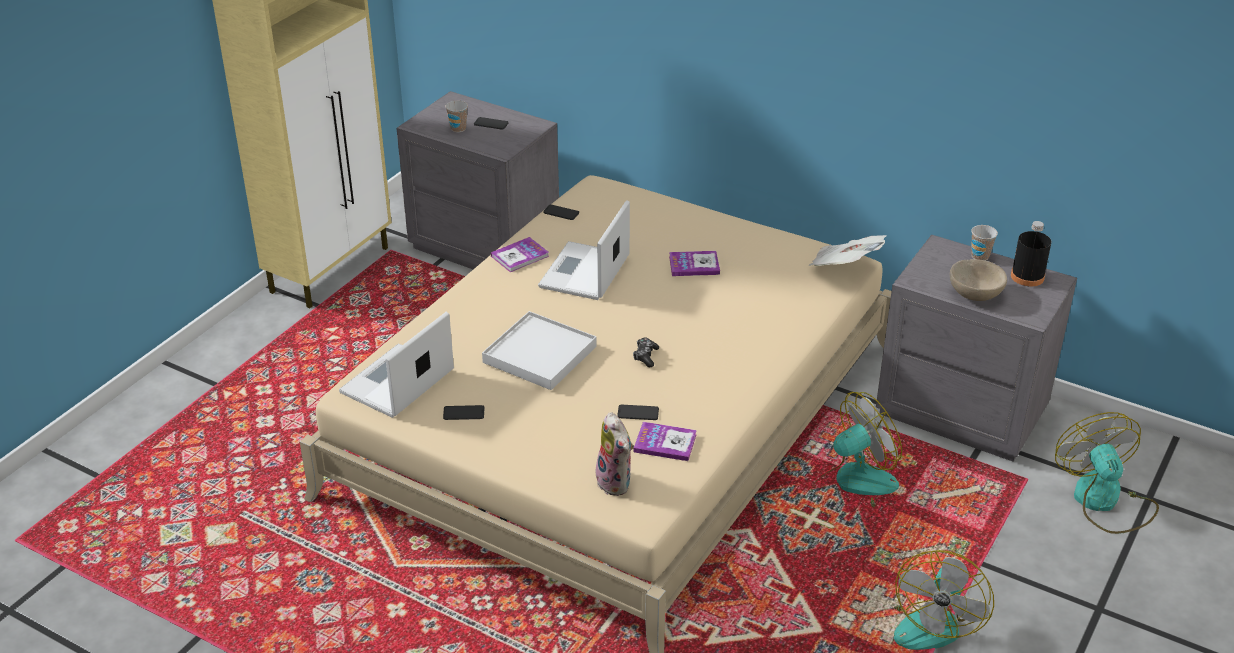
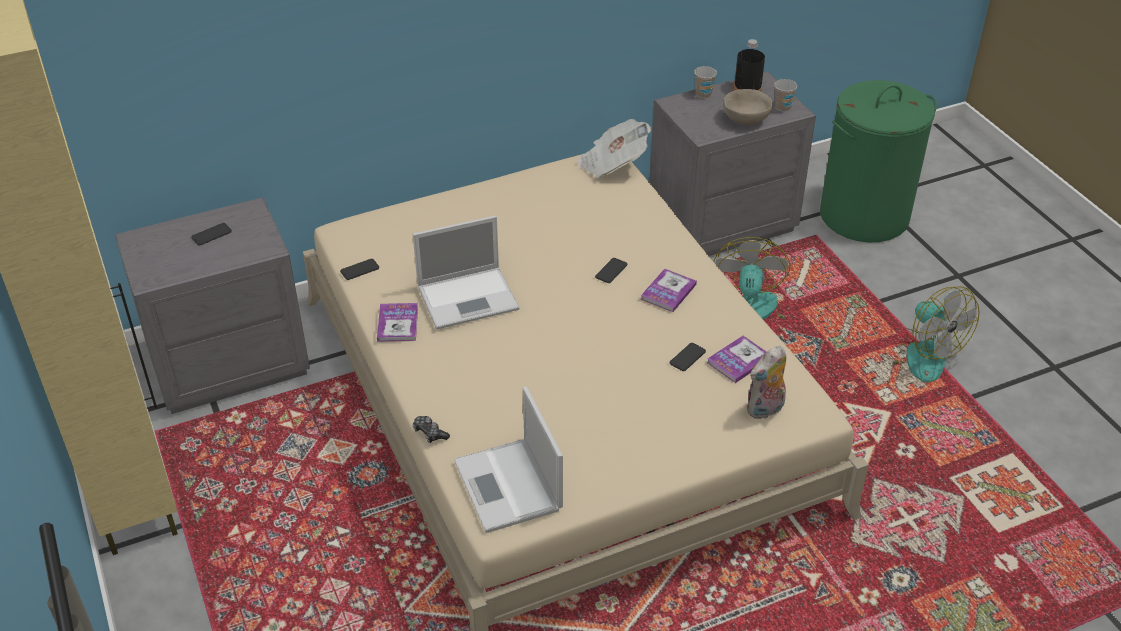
camera: 55 degrees left, 5 degrees up
(458, 128) = (192, 258): cup -> cup (782, 107)
(463, 413) = (594, 461): phone -> phone (611, 271)
(540, 354) = (560, 376): white tray -> none
(584, 273) = (469, 297): laptop -> laptop turned 75 degrees counterclockwise
(616, 482) = (765, 410): plush toy -> plush toy turned 135 degrees clockwise
(645, 356) = (620, 318): game controller -> game controller (429, 433)
(694, 265) = (526, 234): book -> book (668, 291)
(1104, 501) = (864, 216): fan -> green laundry basket

